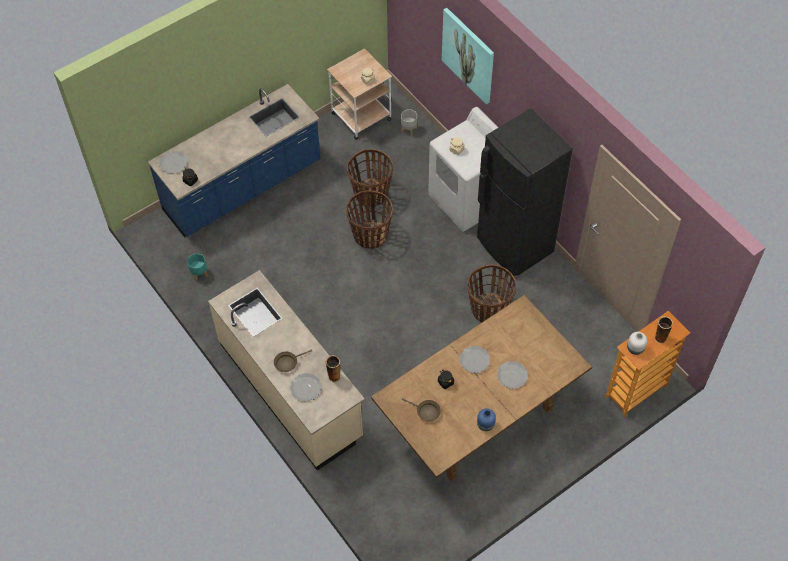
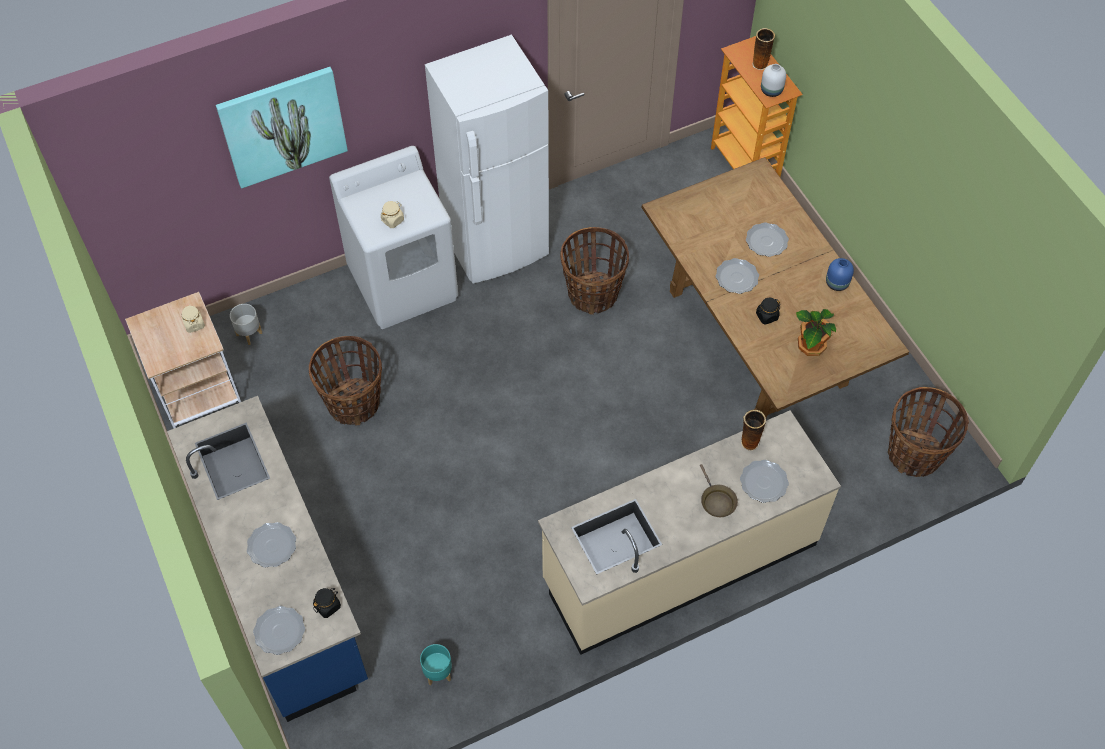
camera: 80 degrees left, 0 degrees up
(223, 148) = (272, 546): none -> plate
(370, 235) = (430, 416): basket -> basket (914, 454)
(426, 411) = (810, 346): brown frying pan -> potted plant
(514, 245) = (496, 245): black fridge -> white fridge

